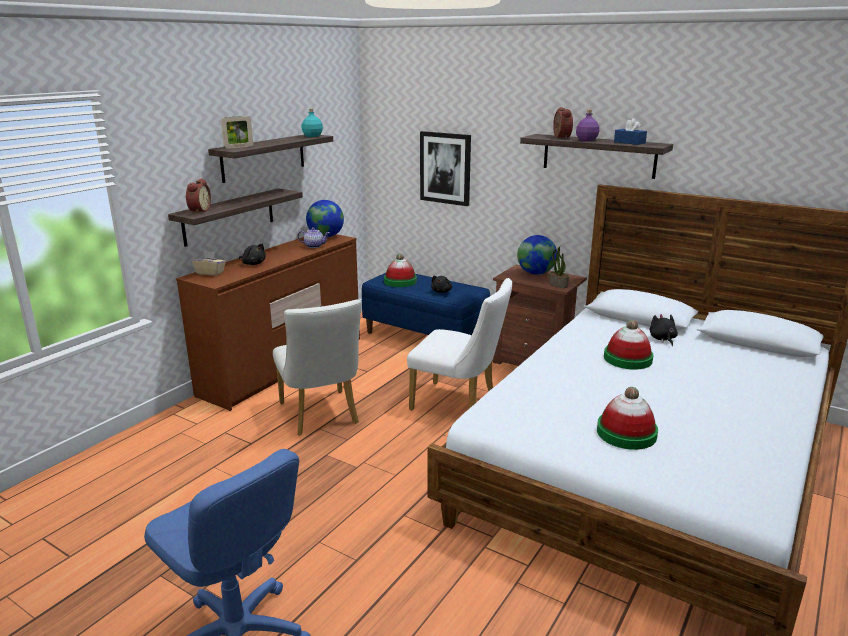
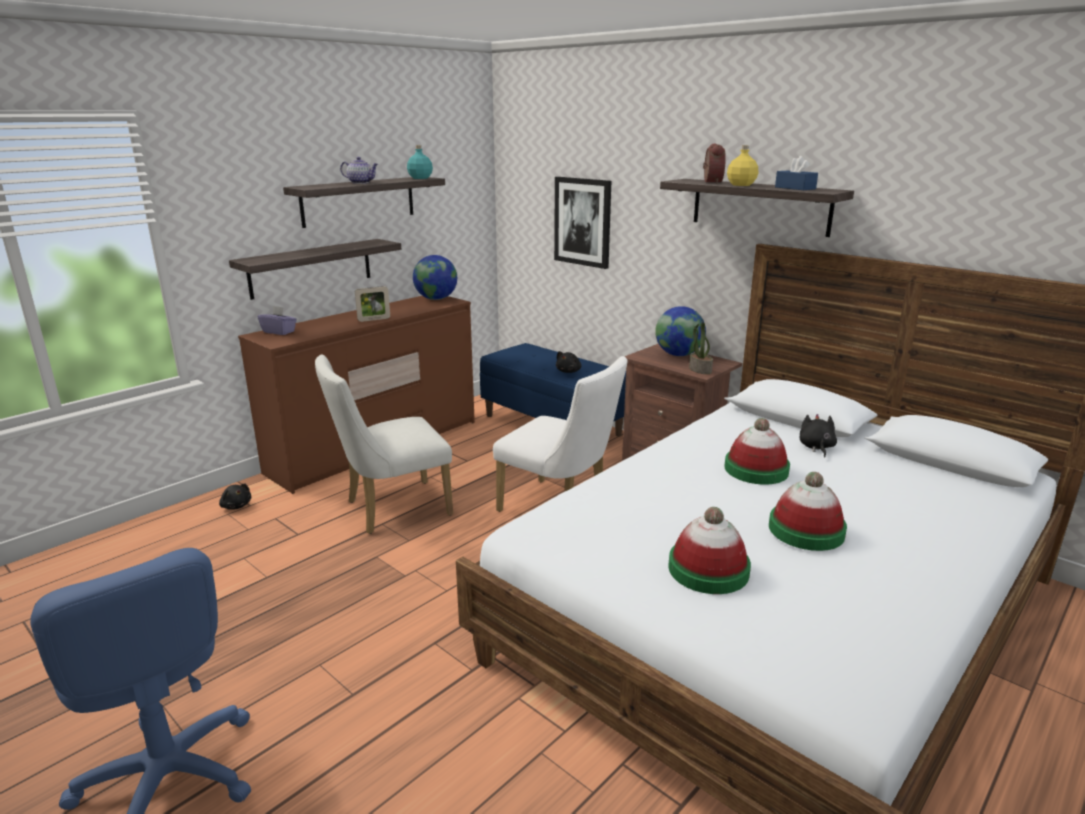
camera: 10 degrees right, 0 degrees up
(198, 211) = (264, 258): alarm clock -> none
(210, 273) = (279, 332): beige tissue box -> purple tissue box
(238, 147) = (319, 186): picture frame -> picture frame (374, 319)
(253, 263) = (333, 324): black plush toy -> black plush toy (236, 506)
(314, 246) = (416, 308): teapot -> teapot (361, 183)
(321, 416) = (391, 509): white chair -> white chair turned 75 degrees clockwise
(400, 281) = (525, 357): hat -> hat (806, 530)
(586, 140) = (741, 185): purple bottle -> yellow bottle

